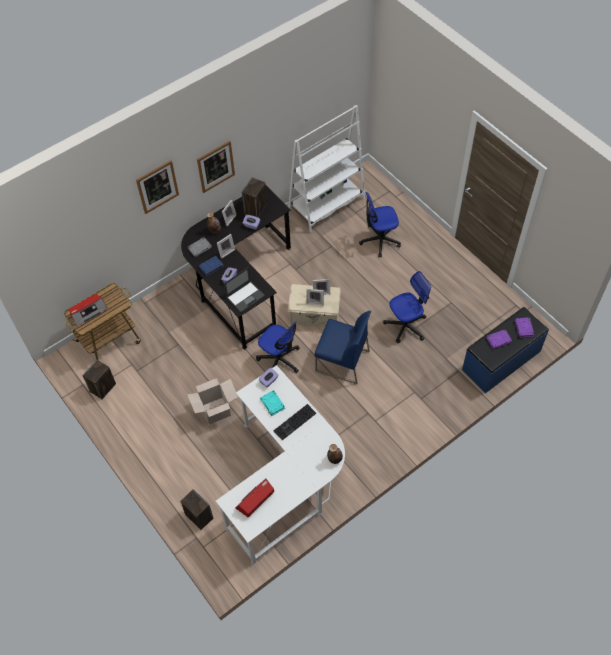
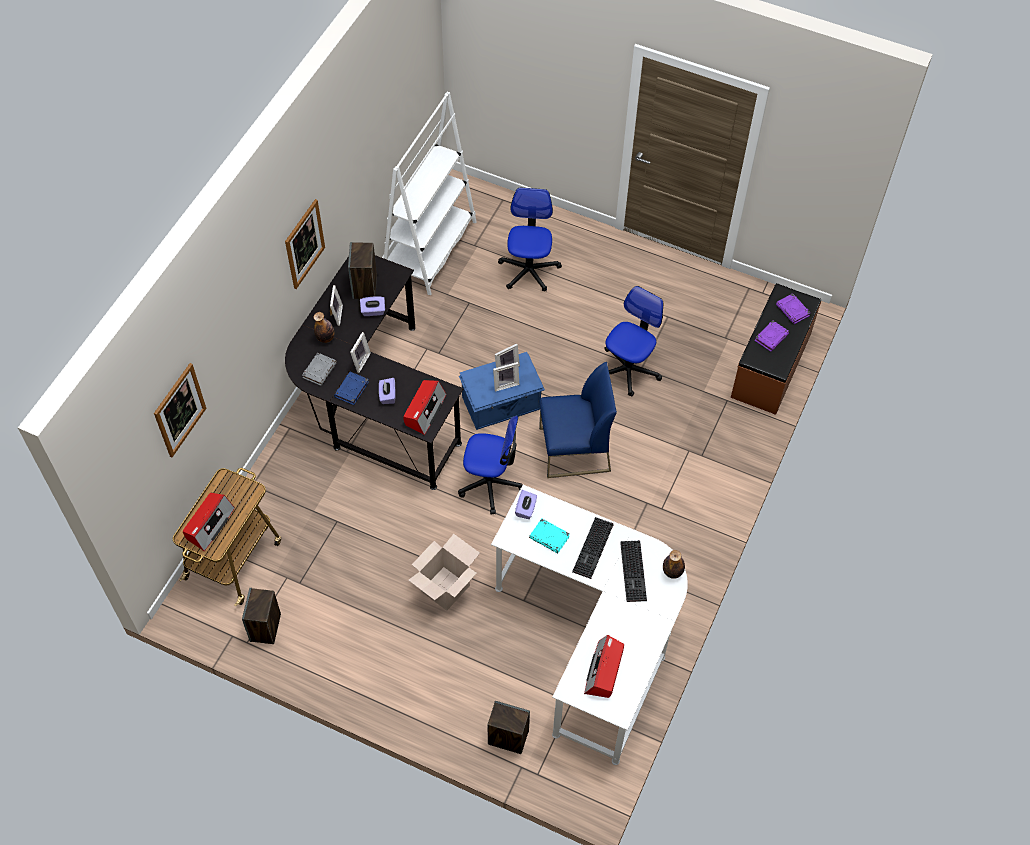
camera: 30 degrees left, 0 degrees up
(157, 187) = (248, 301): picture -> picture (179, 410)
(245, 296) = (424, 410): laptop -> radio
(311, 448) = (634, 572): none -> keyboard
(315, 315) = (502, 404): beige storage box -> blue storage box
(379, 240) = (529, 270): office chair -> office chair turned 135 degrees clockwise
(501, 361) = (772, 366): blue bench -> brown bench

